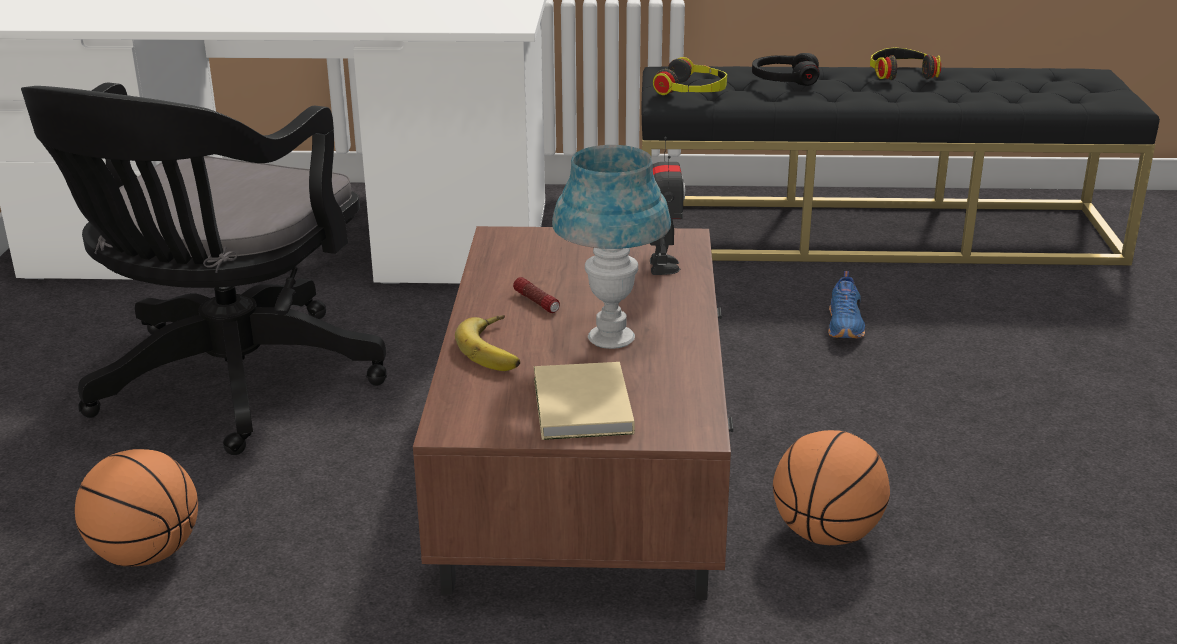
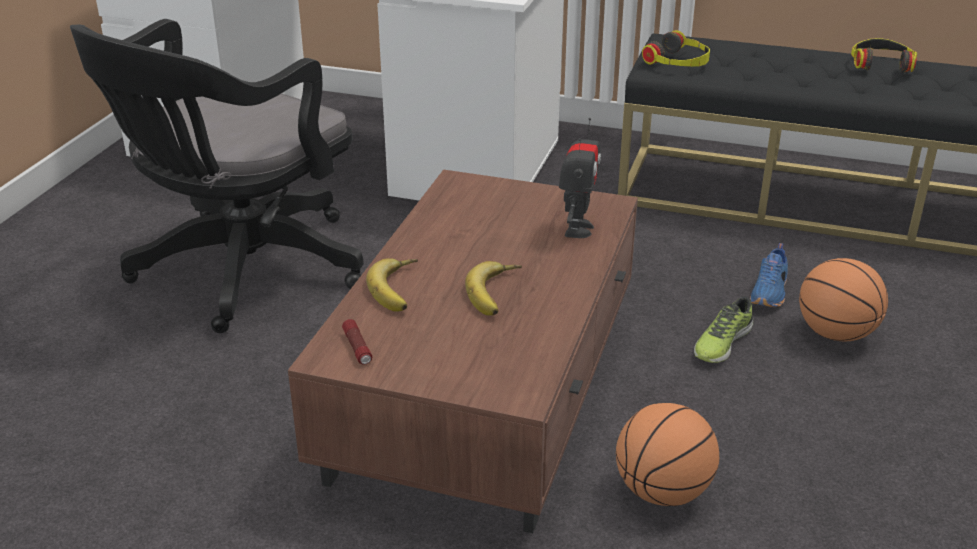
camera: 15 degrees right, 5 degrees up
(146, 555) = (120, 408): basketball -> basketball (836, 334)
(537, 302) = (454, 249): flashlight -> flashlight (357, 348)
(580, 407) = (438, 356): beige book -> none
(611, 338) = (498, 293): blue table lamp -> banana
(784, 80) = (767, 60): black headphones -> none
(818, 381) = (721, 342): none -> shoe

